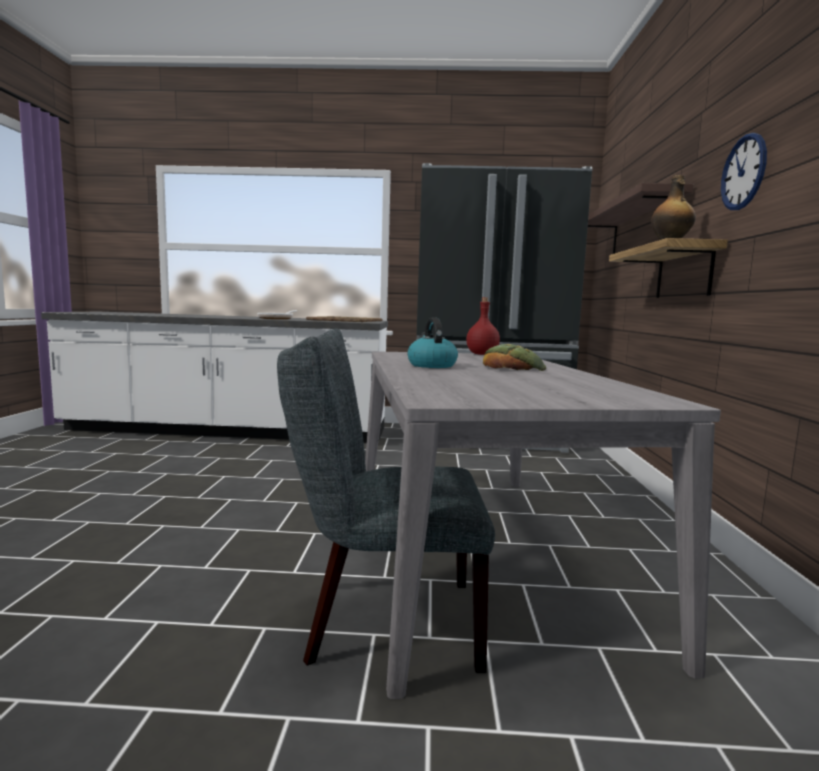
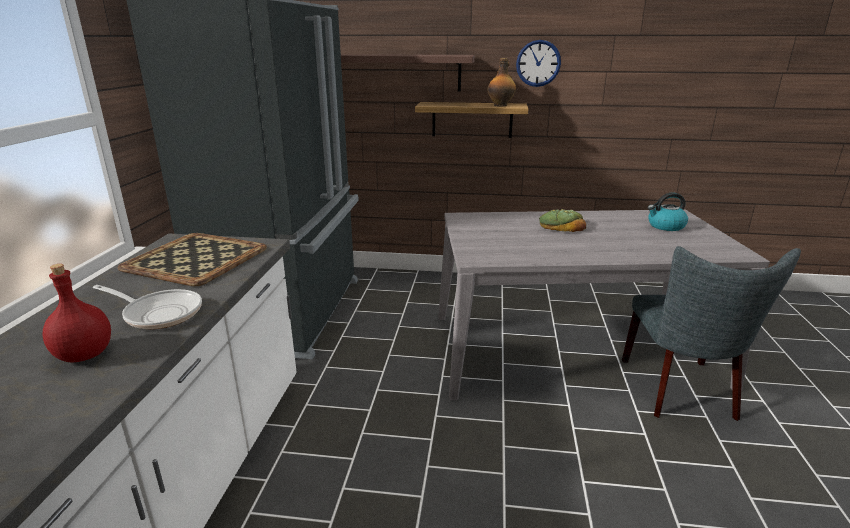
camera: 85 degrees left, 15 degrees up
(431, 365) = (576, 248): kettle -> kettle (665, 226)
(481, 354) = (462, 226): red bottle -> red bottle (83, 355)

